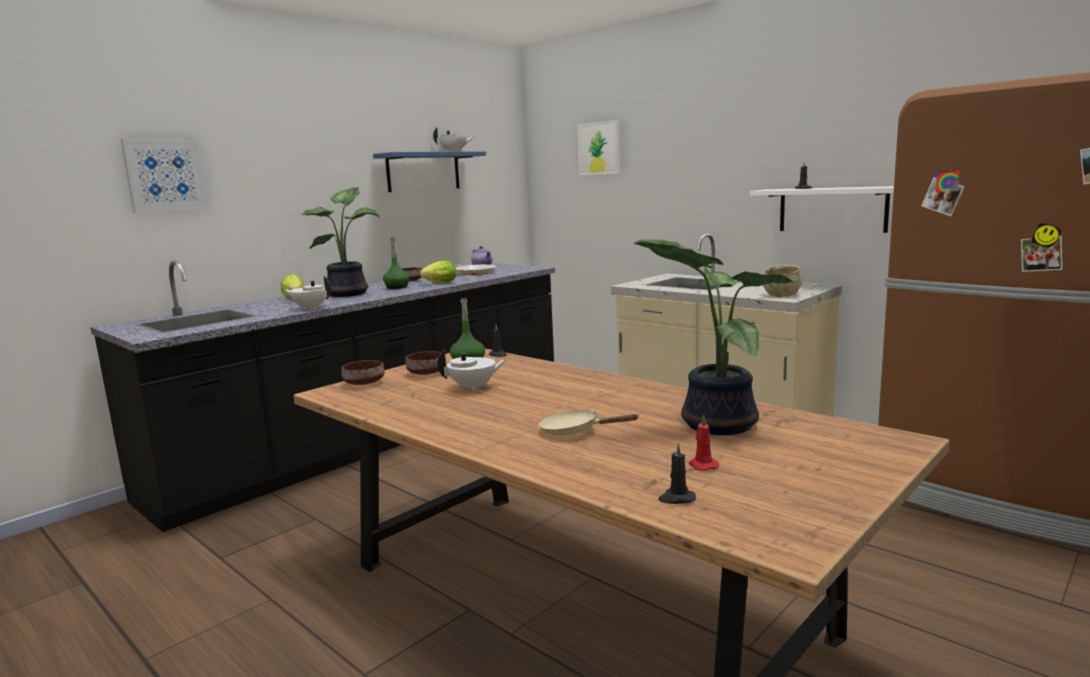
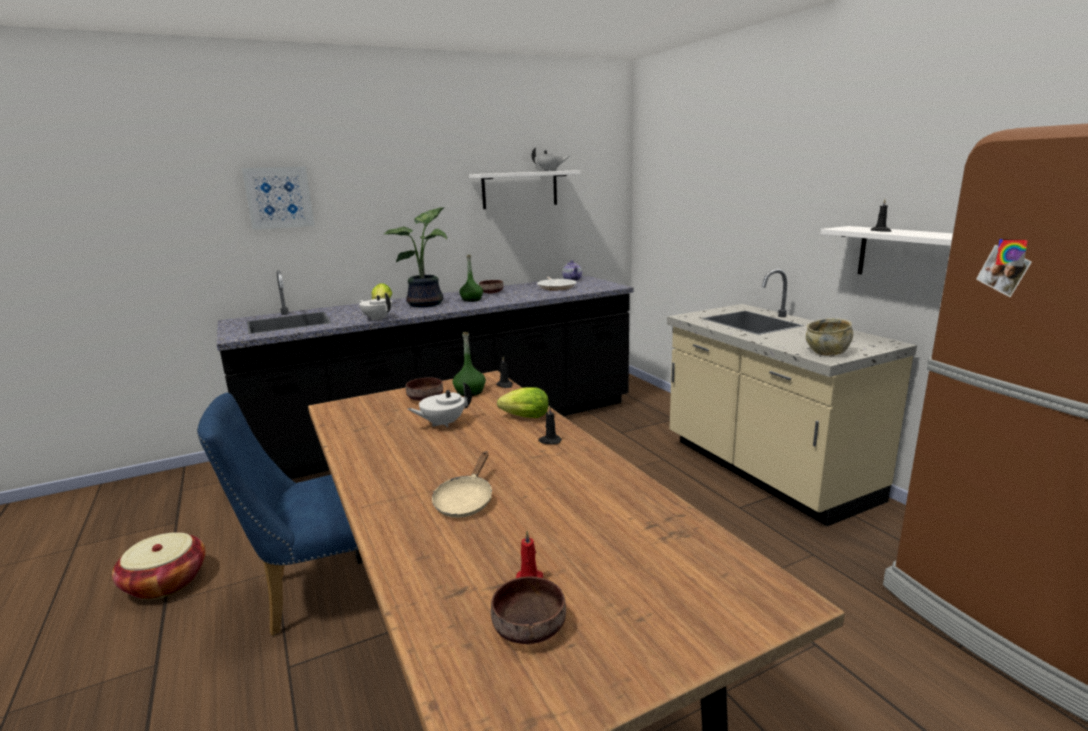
camera: 20 degrees right, 5 degrees up
(125, 640) = (165, 582): none -> basket
(346, 605) = (320, 593): none -> blue chair
(364, 383) = (368, 402): brown bowl -> brown bowl (530, 626)
(423, 171) = (520, 189): blue shelf -> white shelf
(438, 283) = (510, 298): lettuce -> lettuce (523, 417)
(474, 387) = (443, 424): white teapot -> white teapot turned 150 degrees clockwise
(575, 431) = (465, 501): beige frying pan -> beige frying pan turned 120 degrees counterclockwise
(599, 148) = (693, 168): picture -> none
(676, 499) = (456, 622): black candle -> black candle (549, 441)
(714, 423) = (602, 520): potted plant -> none

